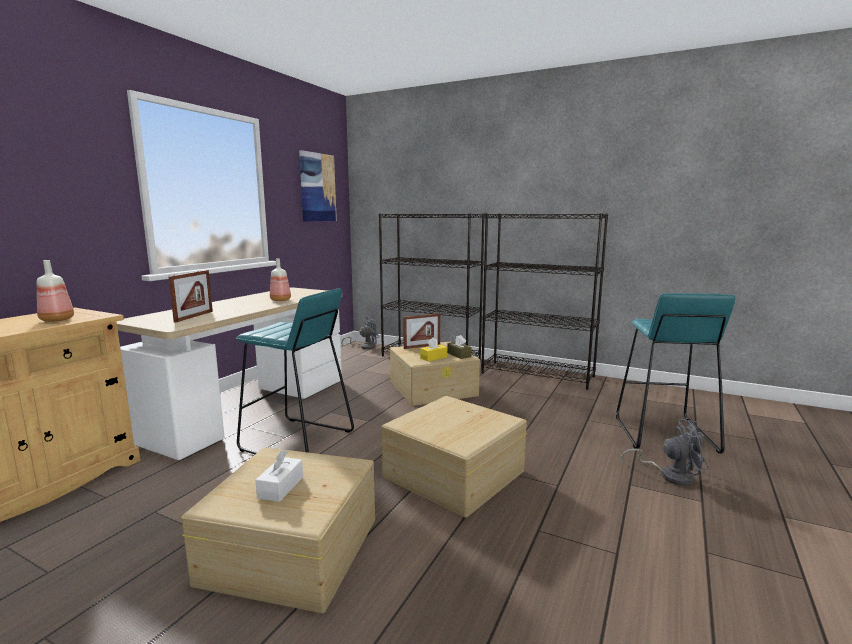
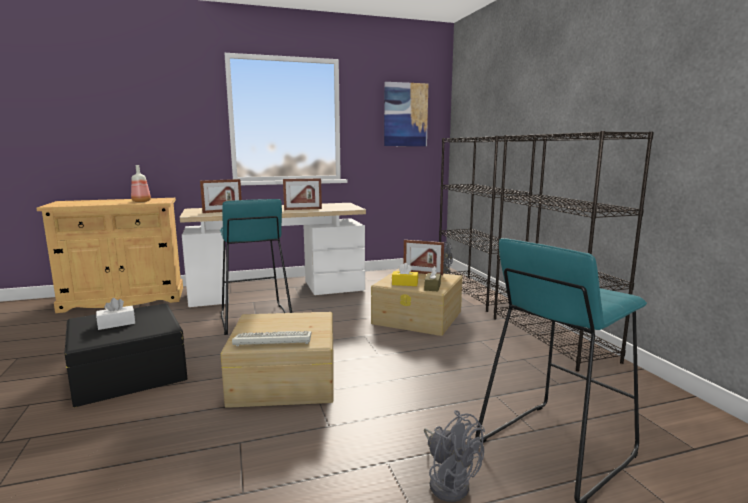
camera: 45 degrees right, 0 degrees up
(280, 300) = (303, 209): bottle -> picture frame
(290, 548) = (129, 371): beige storage box -> black storage box
(477, 432) = (271, 341): none -> keyboard

